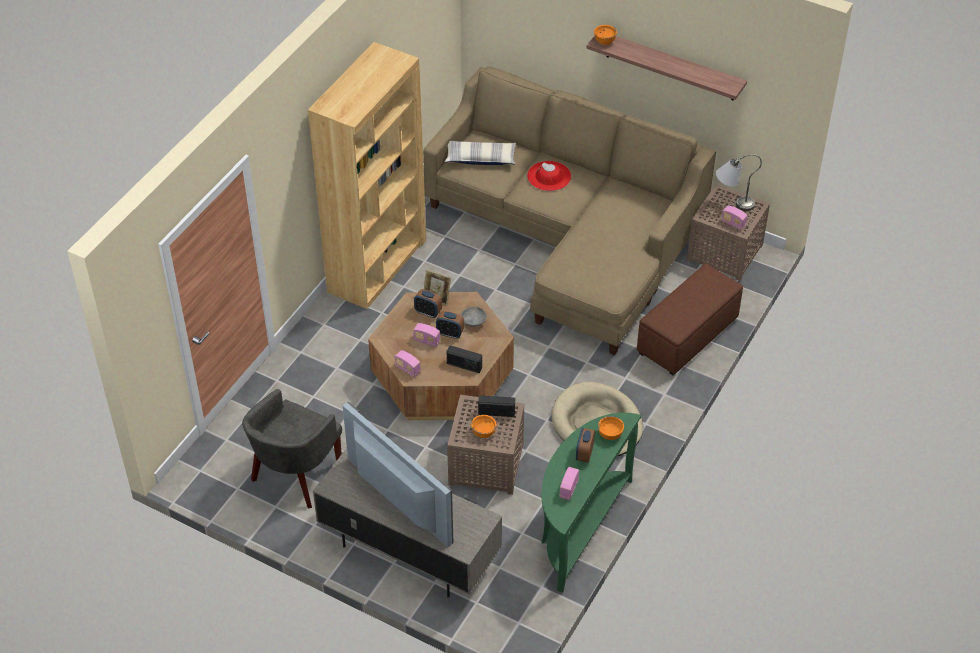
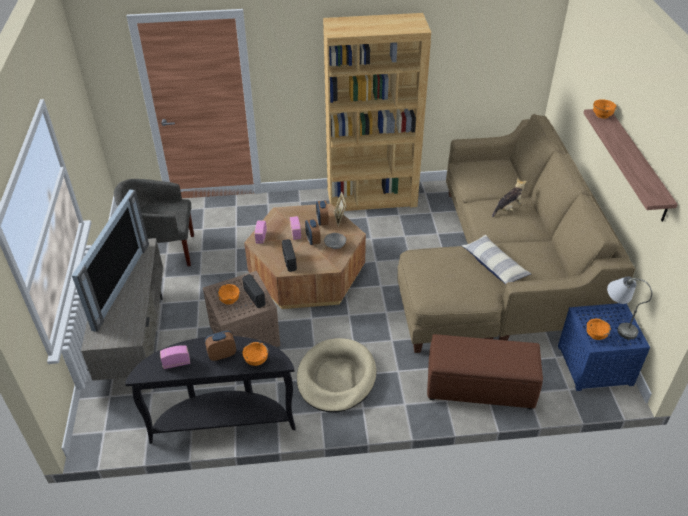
camera: 55 degrees right, 5 degrees down
(480, 158) = (484, 172): pillow -> pillow (494, 265)
(549, 176) = (508, 209): red hat -> plush toy
(578, 527) = (223, 420): green console table -> black console table
(726, 252) = (596, 366): brown side table -> blue side table
(733, 223) = (596, 335): radio -> orange bowl

